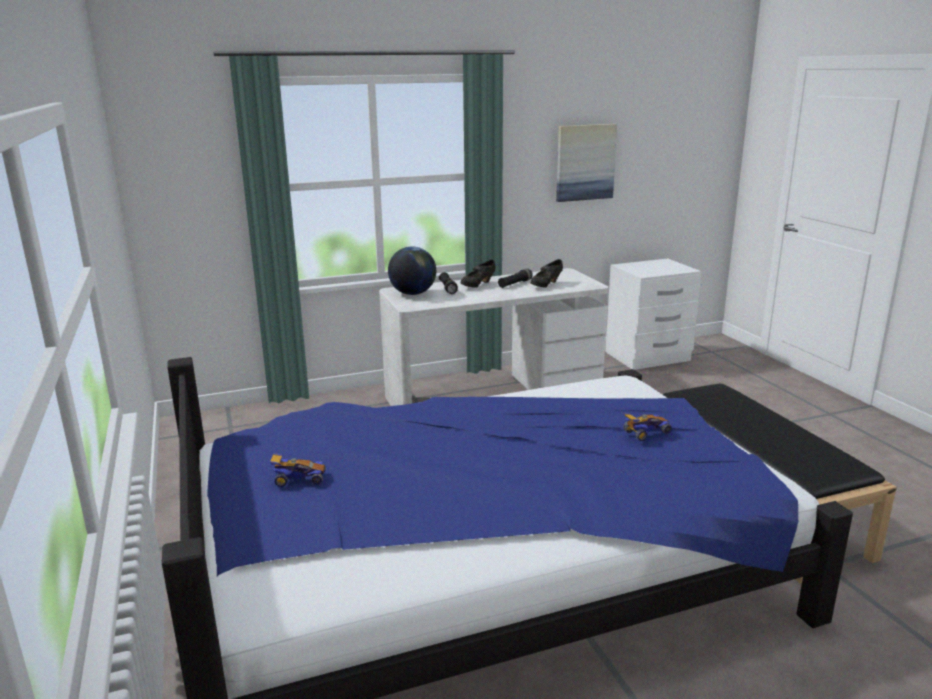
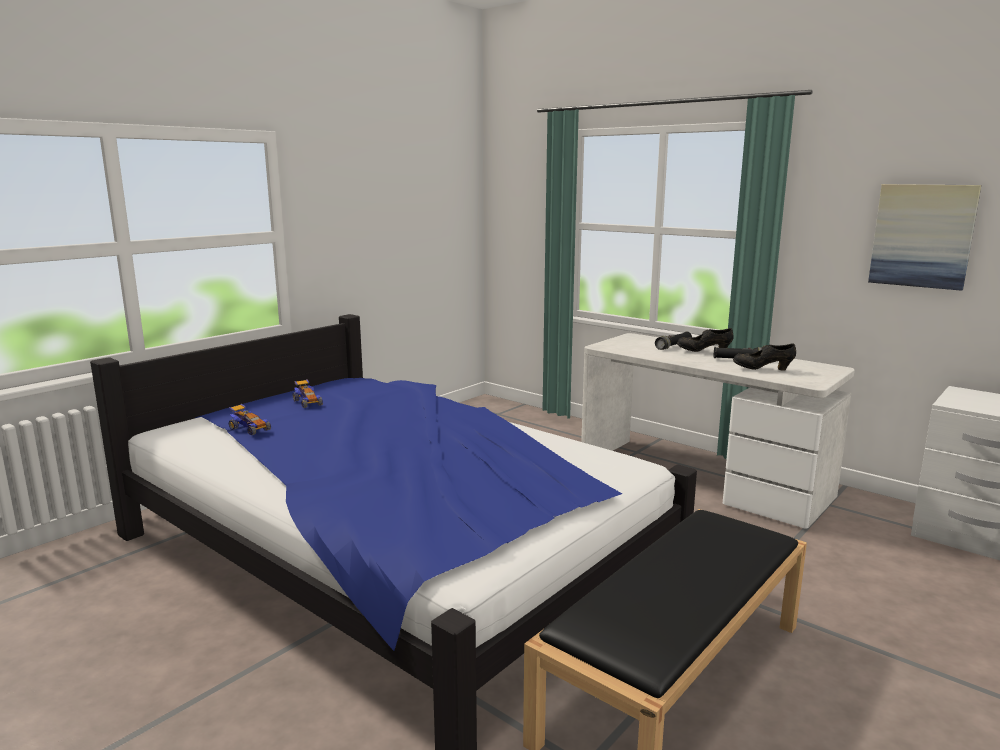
camera: 60 degrees right, 5 degrees down
(413, 293) = (635, 341): globe -> none
(646, 433) = (495, 485): toy car -> toy car (249, 429)

